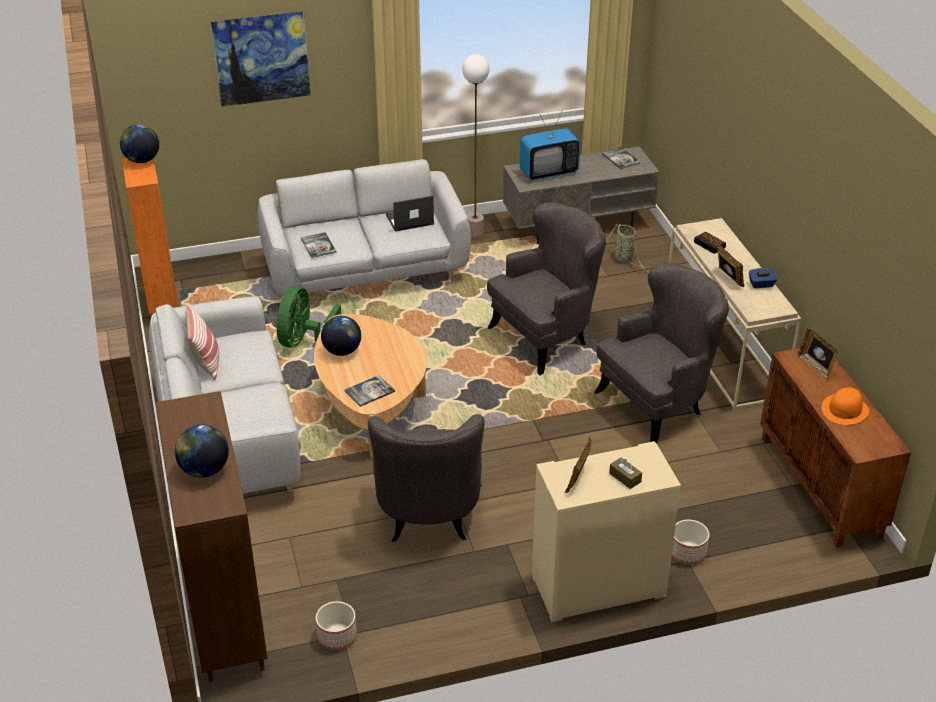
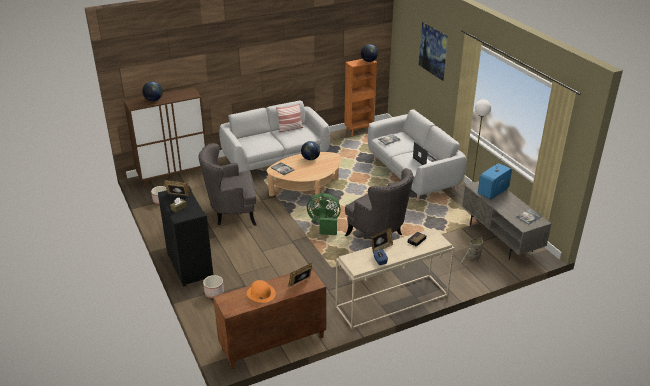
camera: 80 degrees right, 5 degrees down
(304, 341) = (348, 166): green fan -> green fan (324, 225)
(548, 172) = (493, 192): television -> television turned 75 degrees clockwise
(598, 587) = (189, 265): beige cabinet -> black cabinet
(657, 405) = (331, 277): grey armchair -> none

